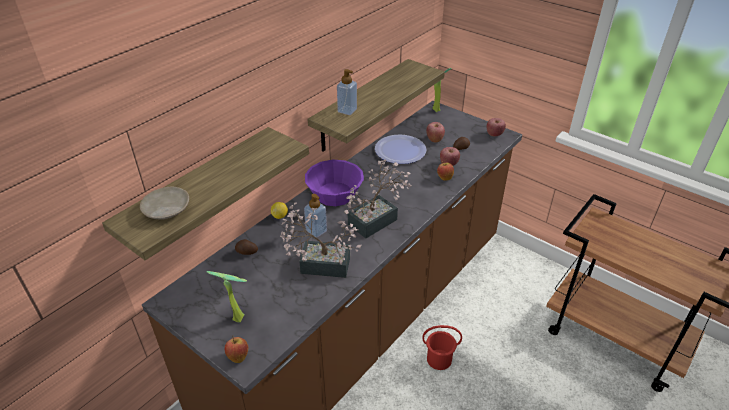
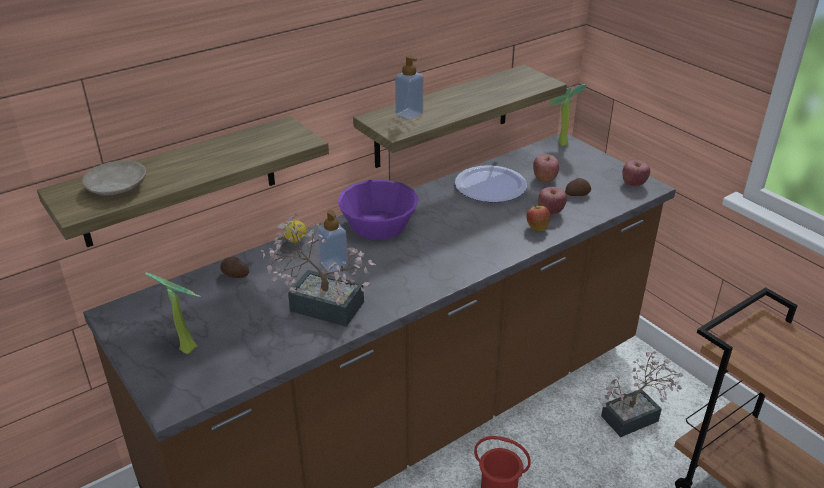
camera: 15 degrees right, 5 degrees down
(238, 356) = (166, 393): apple -> none
(377, 219) = (420, 264): potted plant -> potted plant (635, 417)

